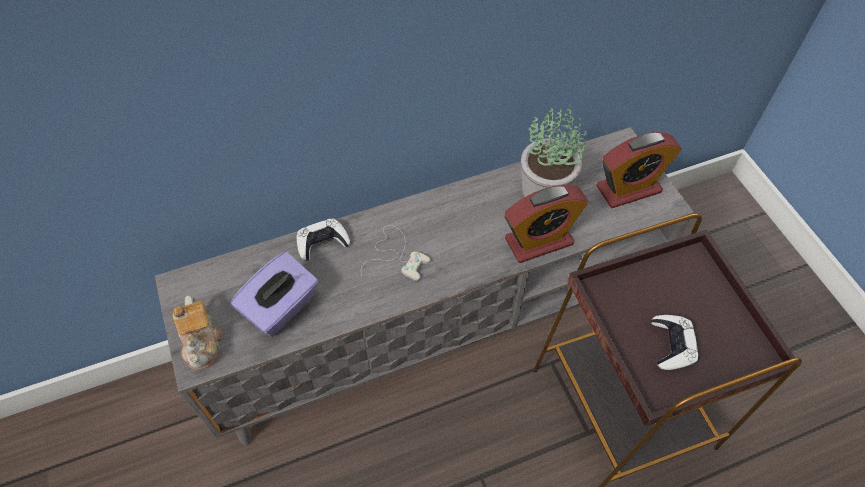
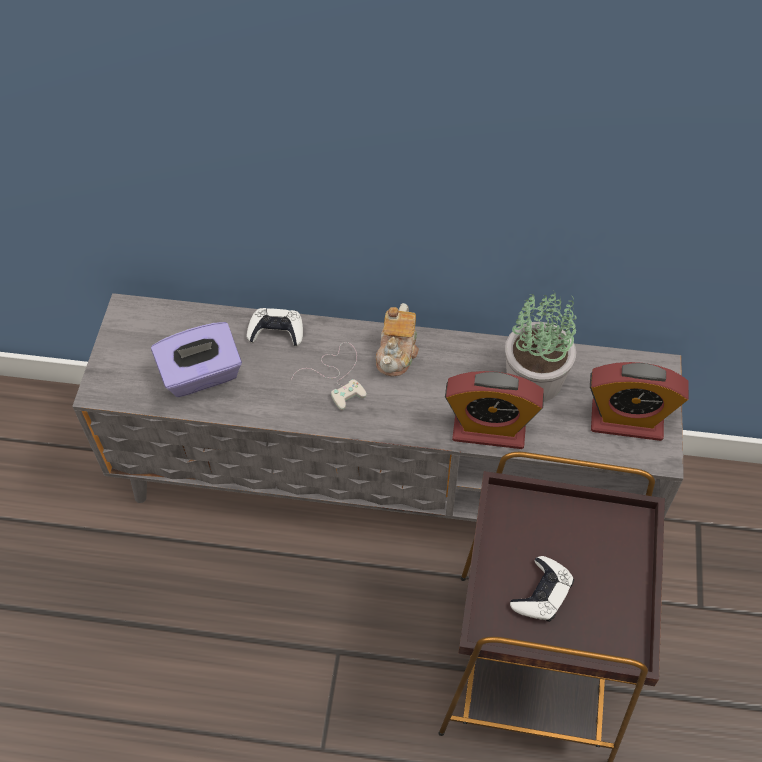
camera: 30 degrees right, 0 degrees up
(202, 342) = (116, 373): teapot -> teapot (397, 353)

